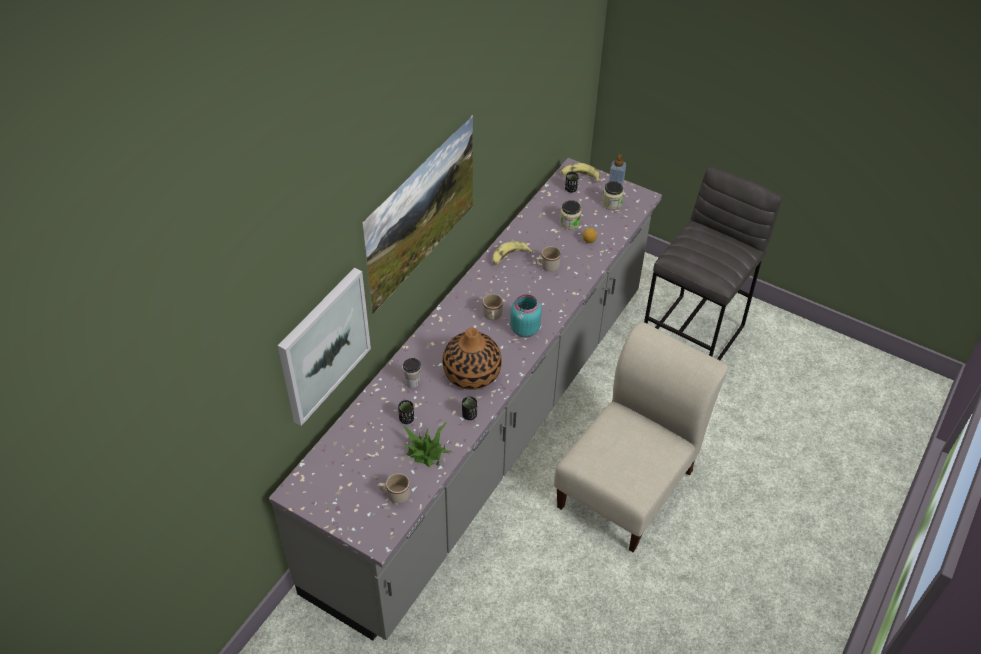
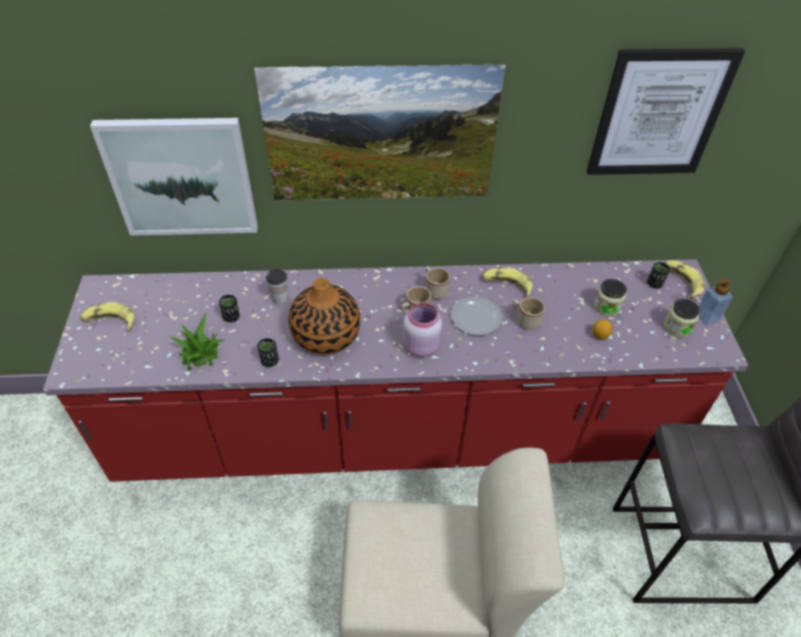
camera: 55 degrees right, 0 degrees up
(343, 496) = (110, 321): none -> banana
(395, 495) = (132, 356): beige mug -> beige mug (434, 289)
(488, 432) = (397, 434): grey counter -> red counter
(523, 288) = (475, 317): none -> plate
(524, 329) = (420, 345): turquoise jar -> pink jar
(535, 85) = (659, 114): none -> picture

